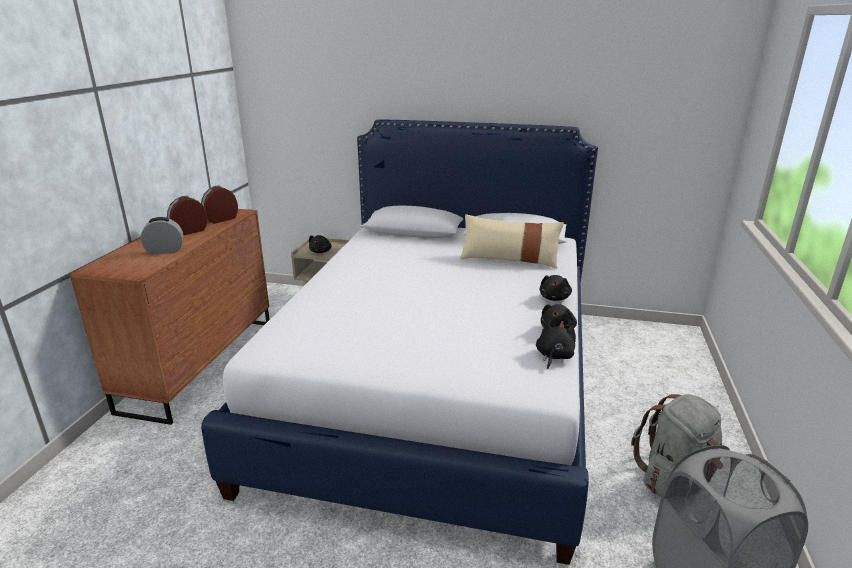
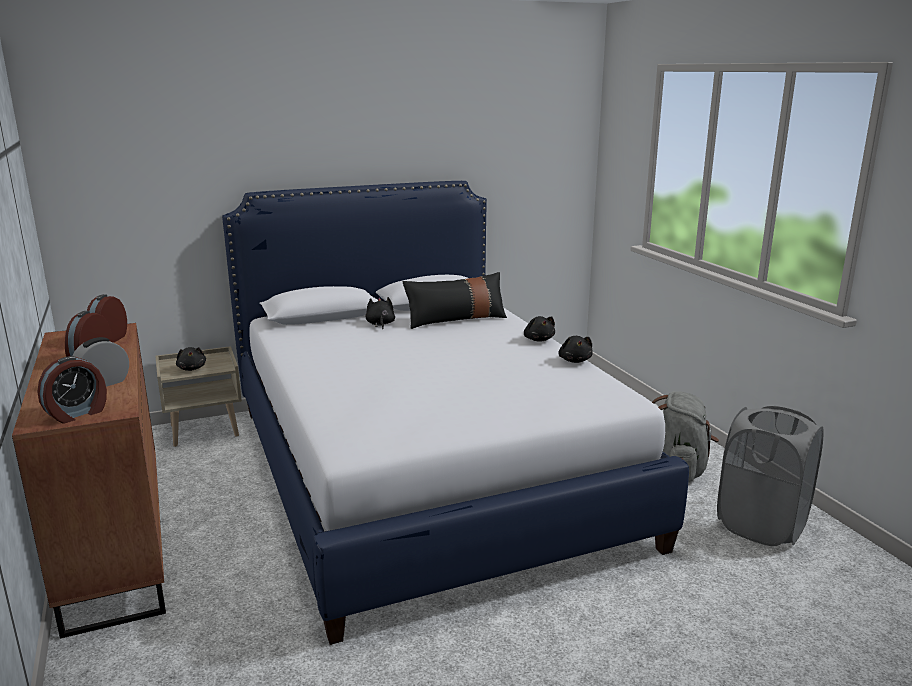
camera: 35 degrees left, 5 degrees down
(118, 269) = (77, 413): none -> alarm clock
(509, 259) = (456, 320): beige pillow -> black pillow
(554, 356) = (600, 378): black plush toy -> black plush toy (380, 324)

